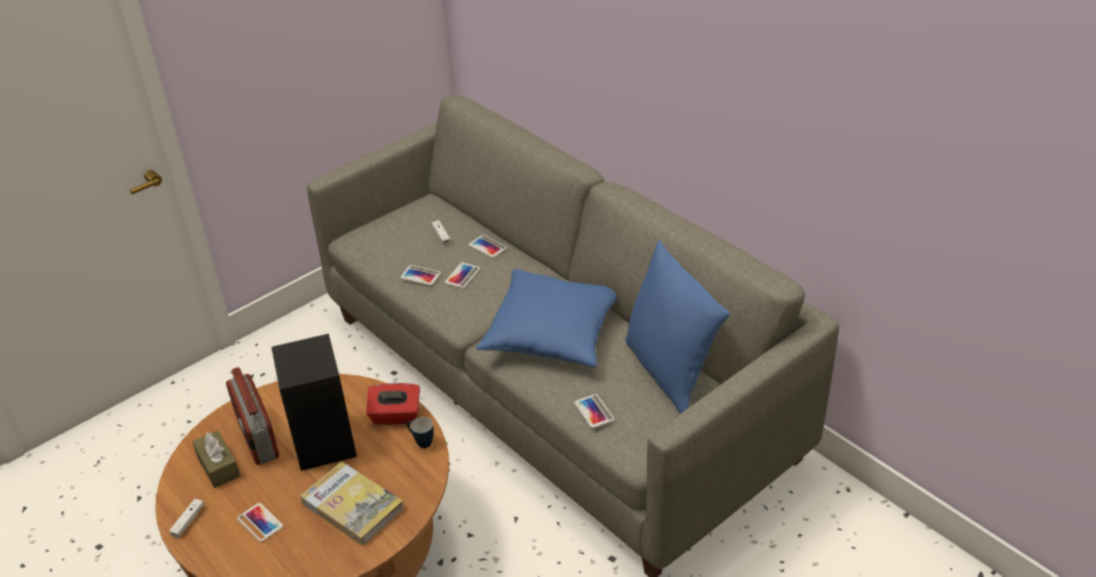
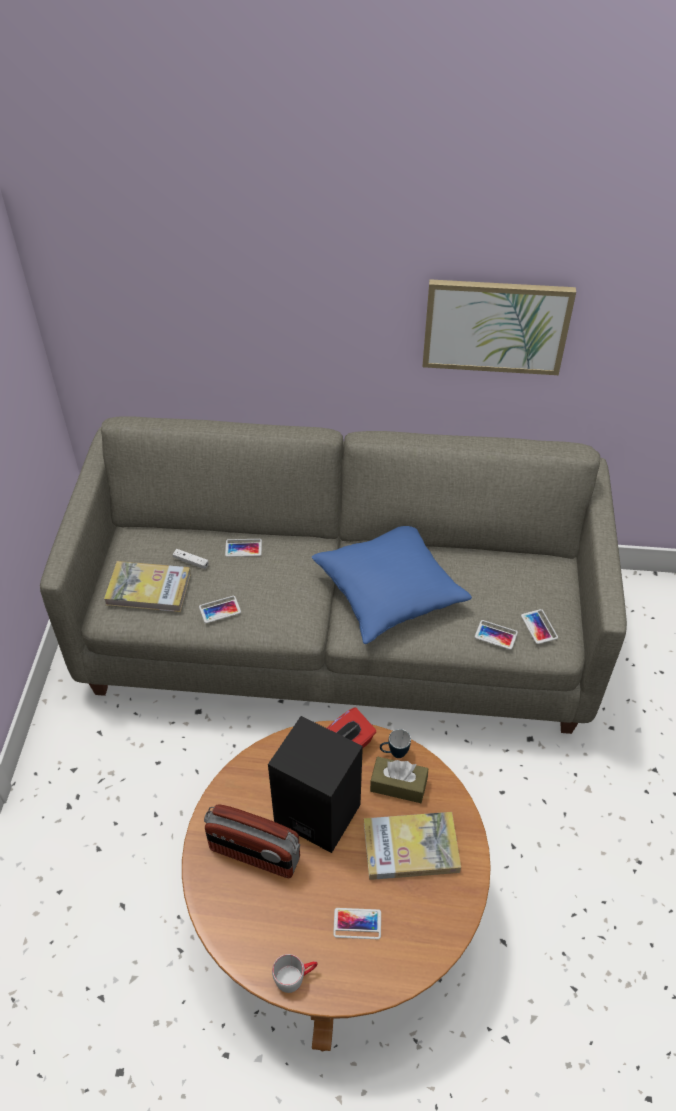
camera: 45 degrees left, 10 degrees up
(188, 521) = (295, 976): white game controller -> grey mug
(218, 466) = (256, 907): brown tissue box -> brown tissue box (398, 785)
(393, 237) = (149, 589): none -> book
(462, 275) = (256, 587): phone -> phone (539, 627)
(670, 372) = (506, 568): blue pillow -> none
(747, 121) = (496, 326): none -> picture

